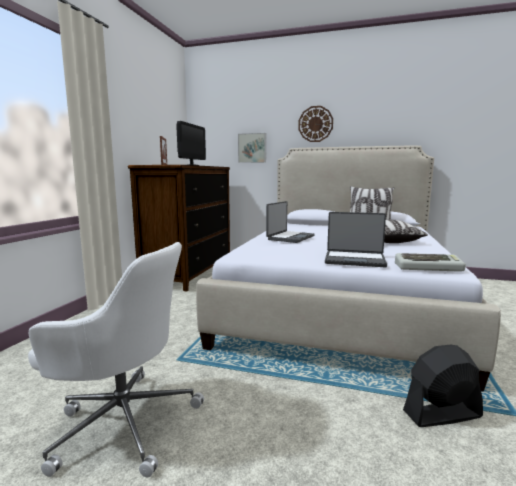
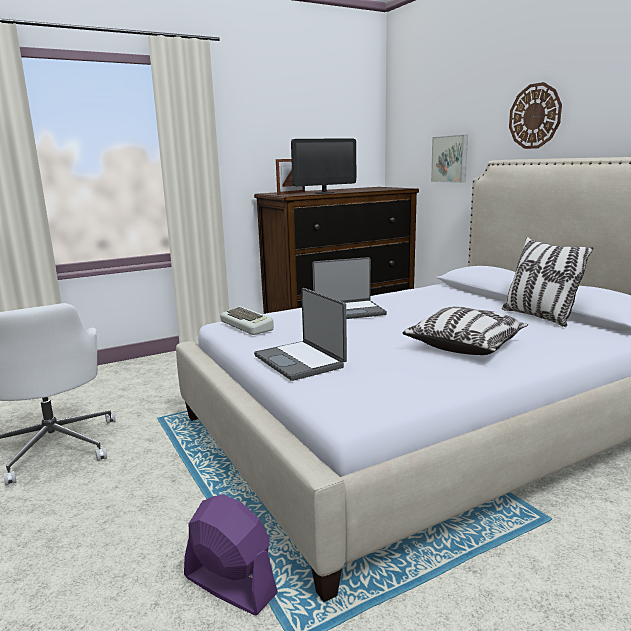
camera: 45 degrees right, 5 degrees up
(428, 267) = (337, 398): keyboard -> keyboard (248, 325)
(441, 414) = (229, 585): black fan -> purple fan

